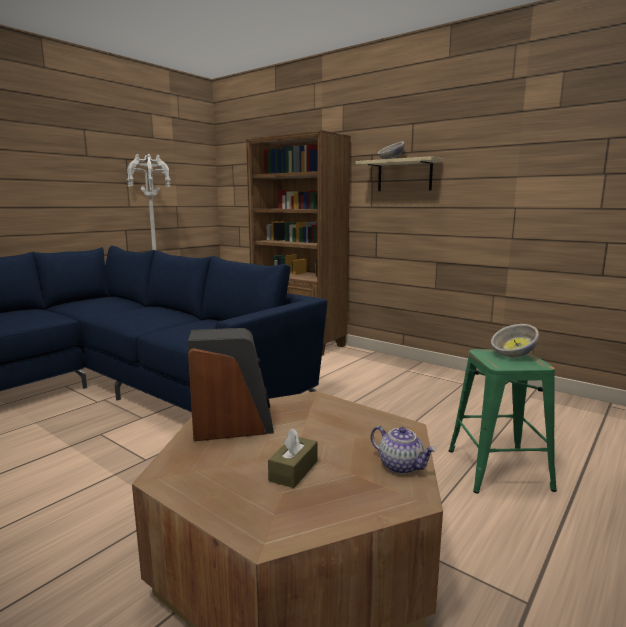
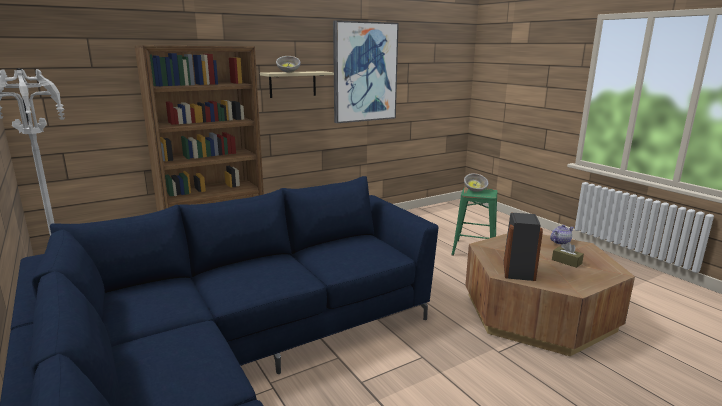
camera: 70 degrees left, 5 degrees up
(510, 157) = (364, 72): none -> picture

